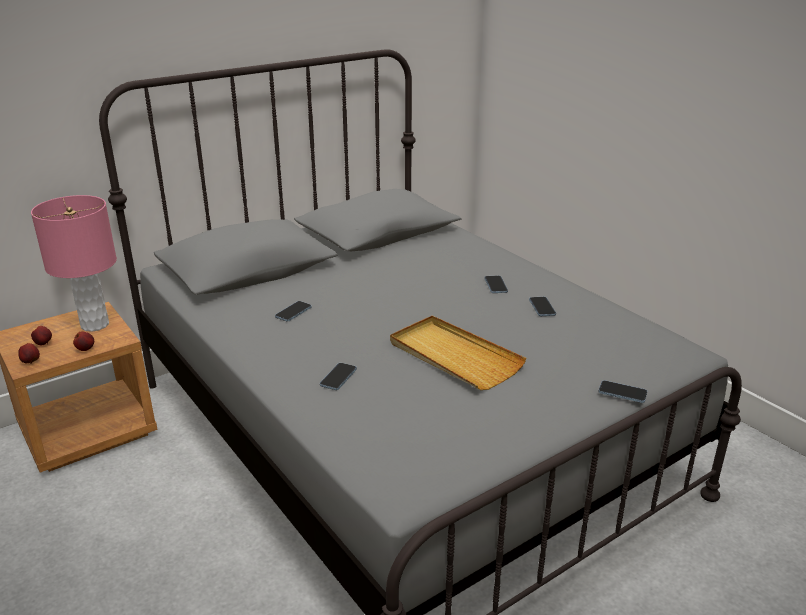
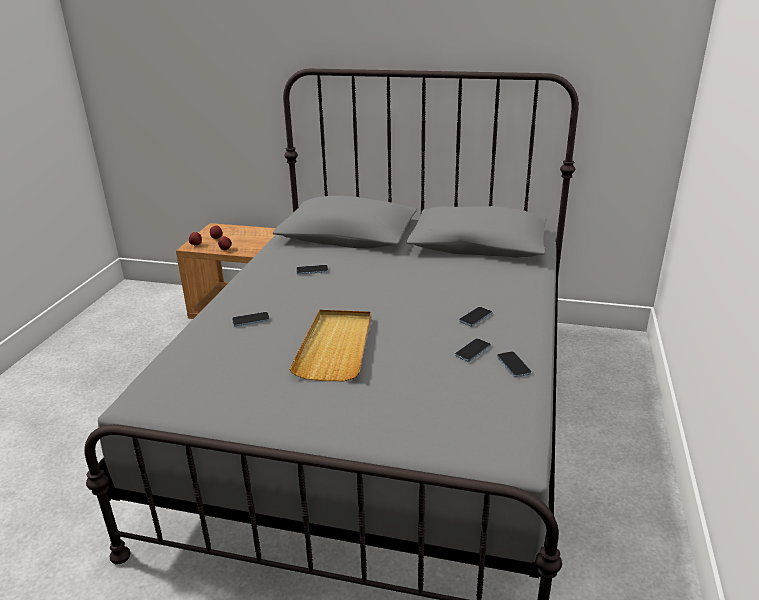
camera: 50 degrees right, 0 degrees up
(95, 324) = (253, 238): pink table lamp -> none
(622, 393) = (380, 442): phone -> phone (513, 365)

